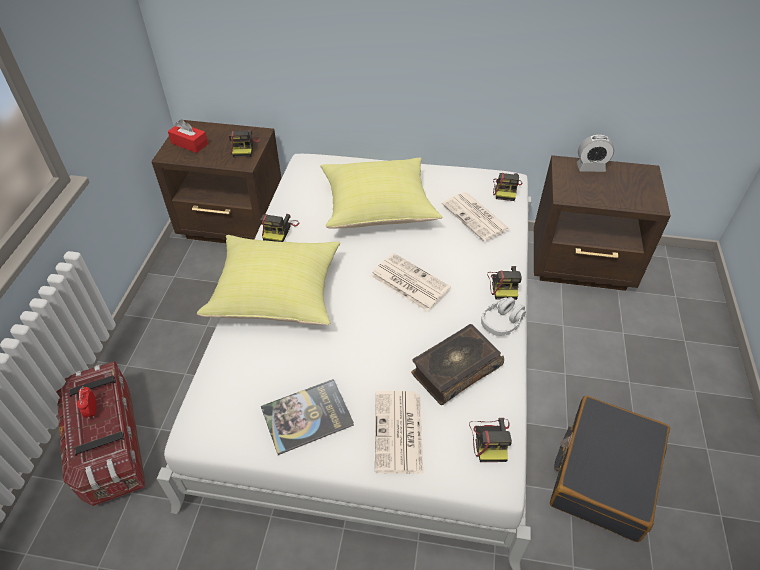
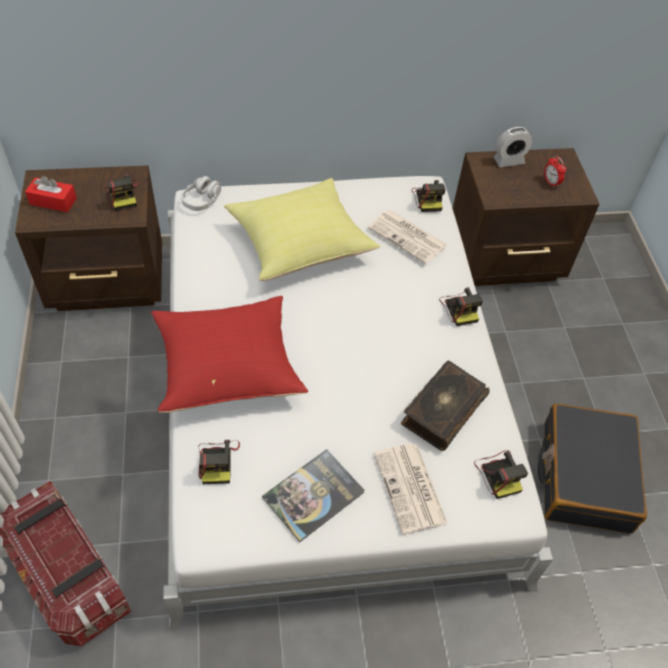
camera: 20 degrees left, 5 degrees up
(92, 411) = (51, 544): alarm clock -> alarm clock (551, 182)
(277, 294) = (228, 367): yellow pillow -> red pillow
(279, 230) = (199, 291): camera -> camera (218, 461)
(408, 282) = (363, 325): newspaper -> none
(502, 322) = (470, 349): grey headphones -> grey headphones (202, 200)

